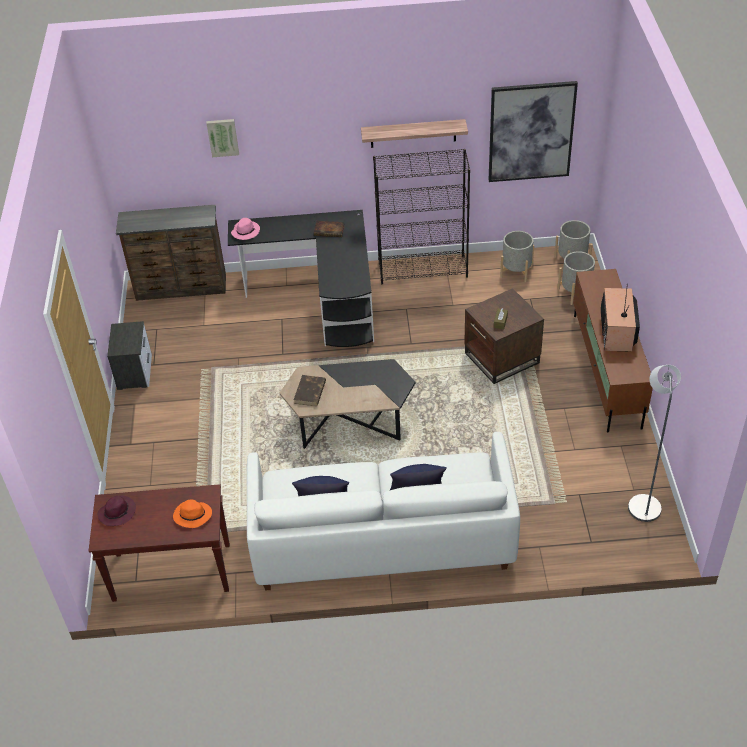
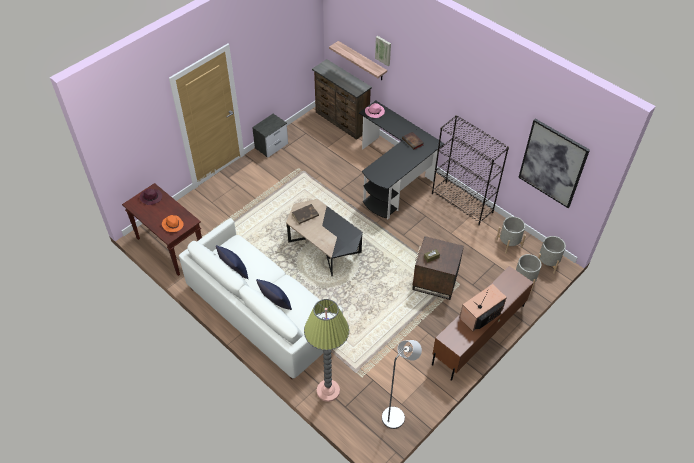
camera: 45 degrees right, 5 degrees up
(413, 133) = (483, 116): shelf -> shelf (362, 61)
(555, 544) = (328, 391): none -> floor lamp

